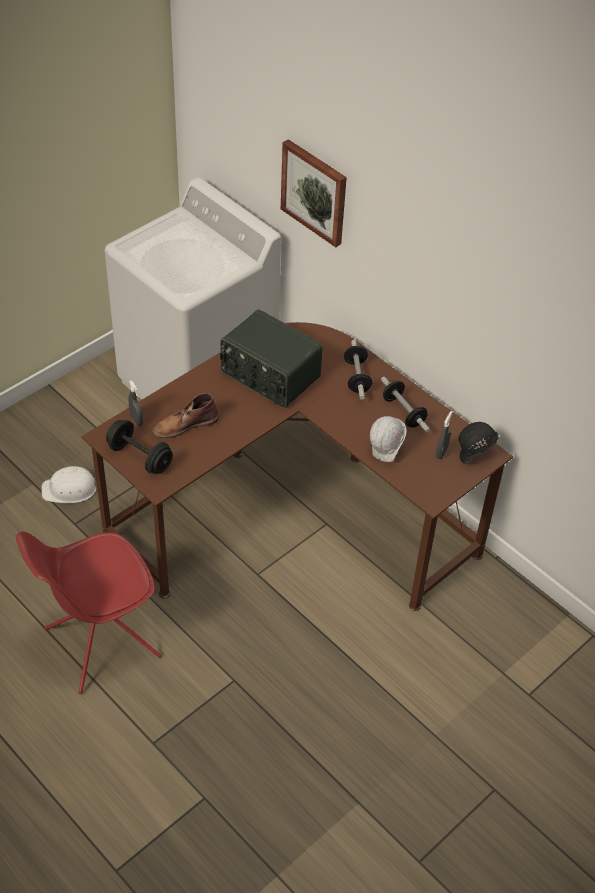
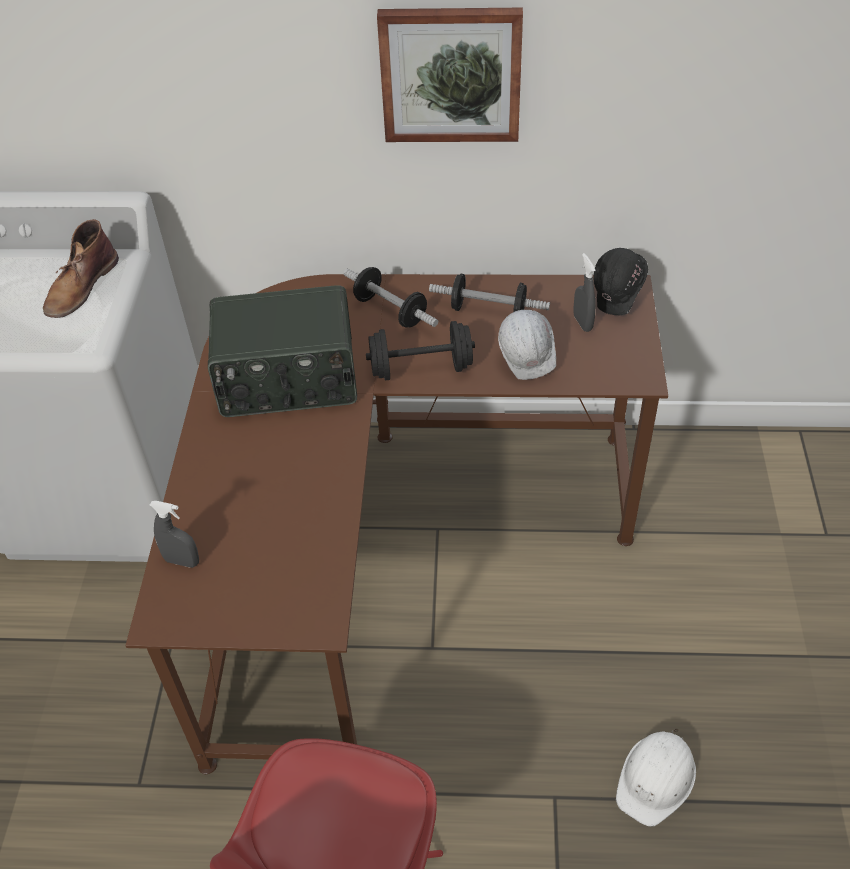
camera: 40 degrees left, 0 degrees up
(70, 489) = (83, 745): white hard hat -> white hard hat (656, 778)
(140, 457) = (247, 605): black dumbbell -> black dumbbell (421, 368)
(184, 425) = (255, 516): brown boot -> brown boot (81, 286)
(315, 192) = (186, 83): picture -> picture (451, 74)

